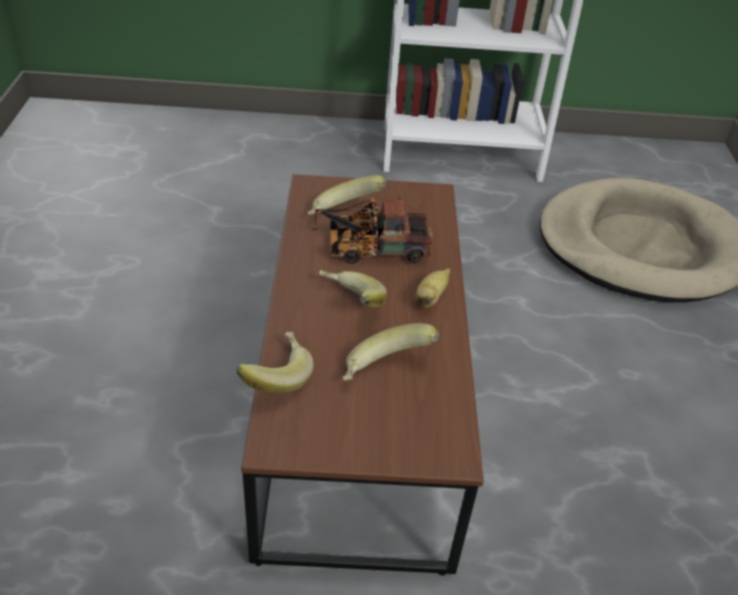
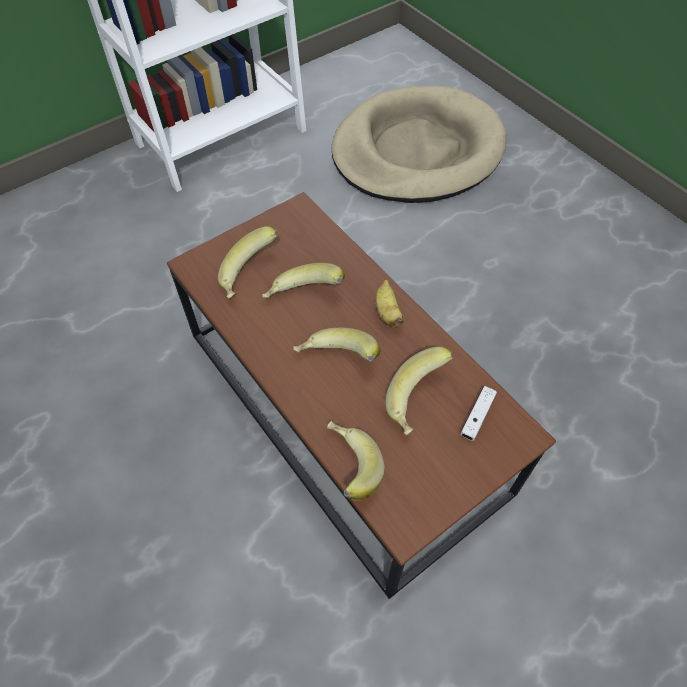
camera: 35 degrees left, 15 degrees up
(371, 250) = (303, 297): toy truck -> banana
(426, 415) = (477, 416): none -> white game controller

